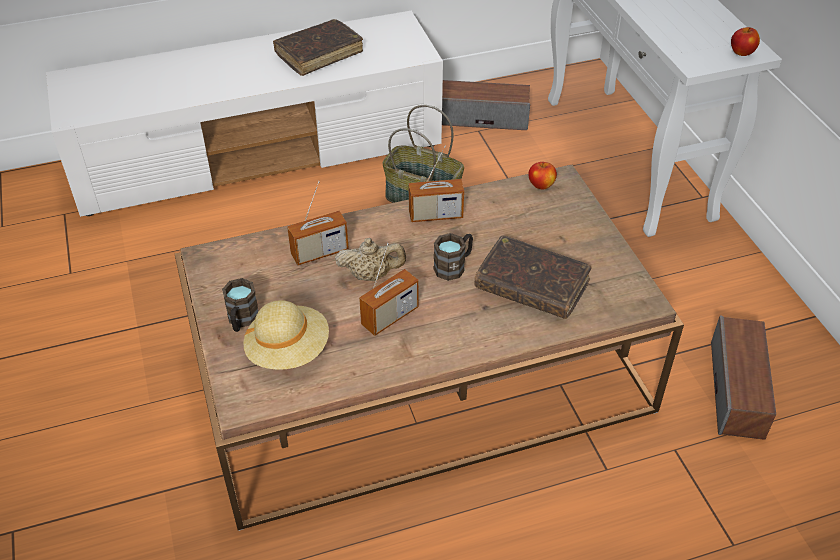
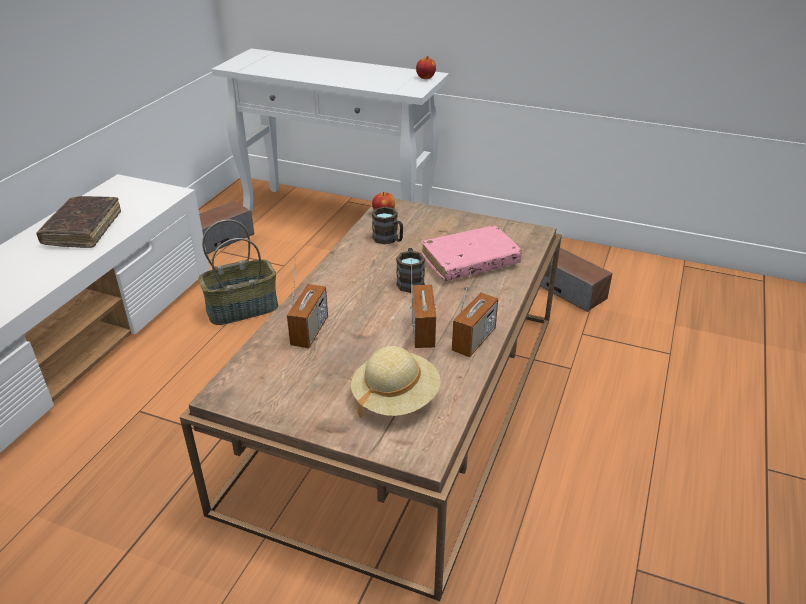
camera: 50 degrees left, 10 degrees down
(241, 320) = (328, 408): brown mug -> brown mug (389, 240)
(371, 275) = (369, 319): beige teapot -> none
(435, 215) = (349, 264): radio -> radio (474, 340)
(531, 286) = (470, 262): brown book -> pink book

